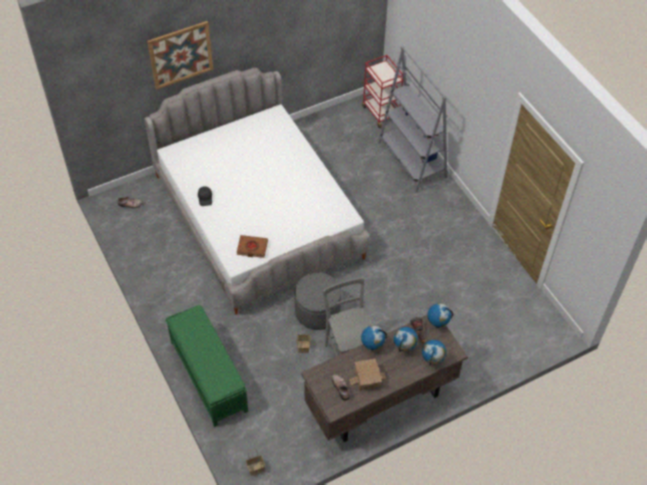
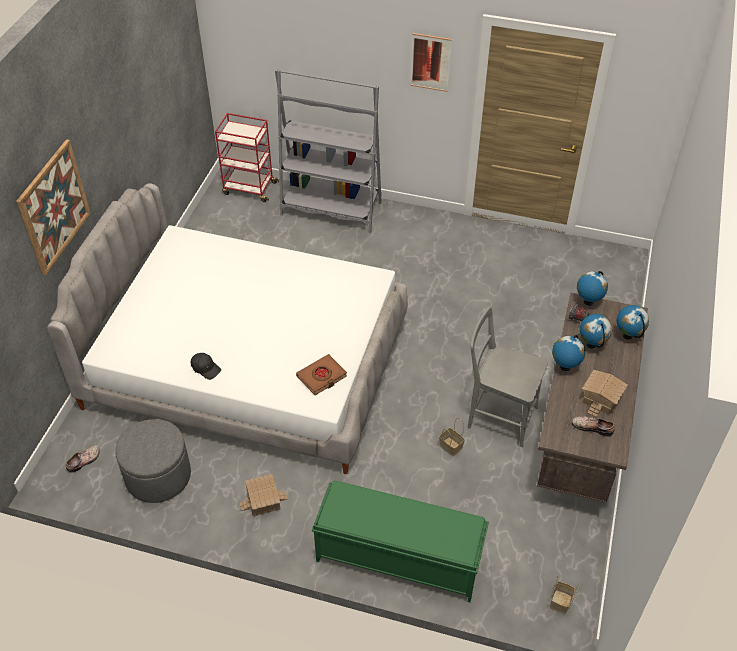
camera: 45 degrees left, 5 degrees down
(183, 293) = (263, 500): none -> toy house
(317, 311) = (421, 403): grey ottoman -> grey ottoman (158, 476)
(488, 103) = (430, 62): none -> picture

